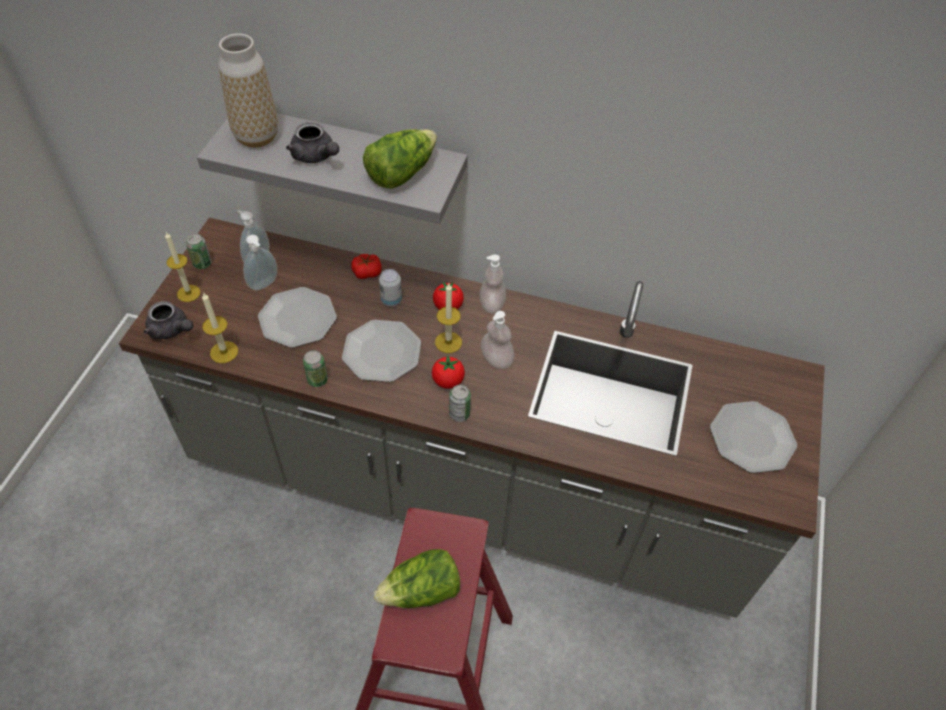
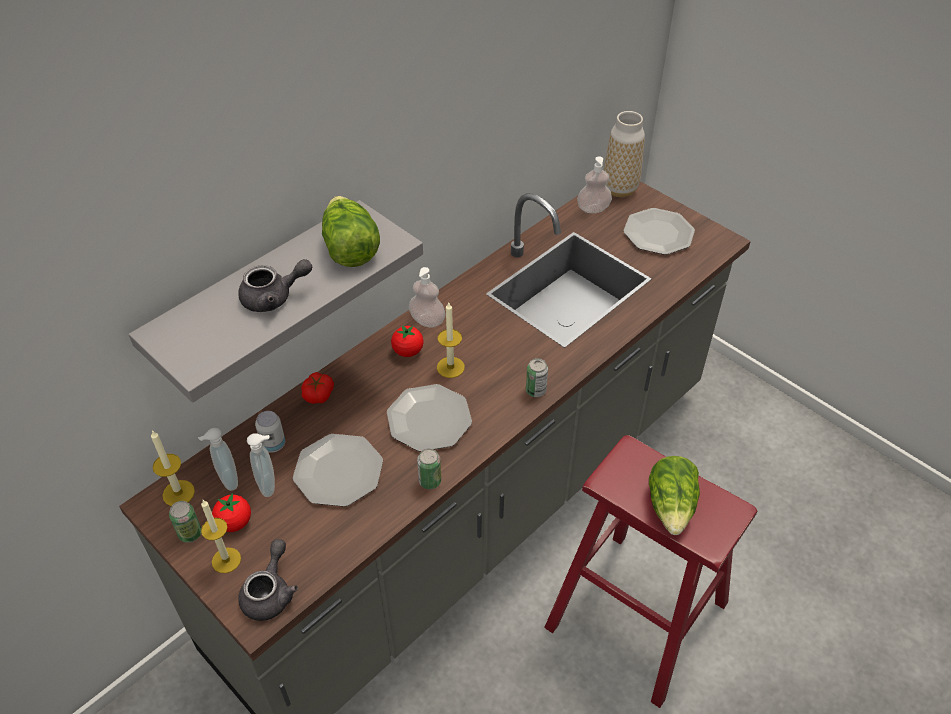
camera: 60 degrees left, 5 degrees down
(171, 330) = (270, 592): grey teapot -> grey teapot turned 45 degrees counterclockwise
(224, 352) = (338, 551): candle -> candle (178, 493)
(257, 137) = (201, 333): vase -> vase (619, 189)
(391, 300) = (369, 389): can -> can (273, 444)
(448, 381) = (494, 384): tomato -> tomato (234, 522)
(496, 359) = (492, 342): soap dispenser -> soap dispenser (593, 209)

